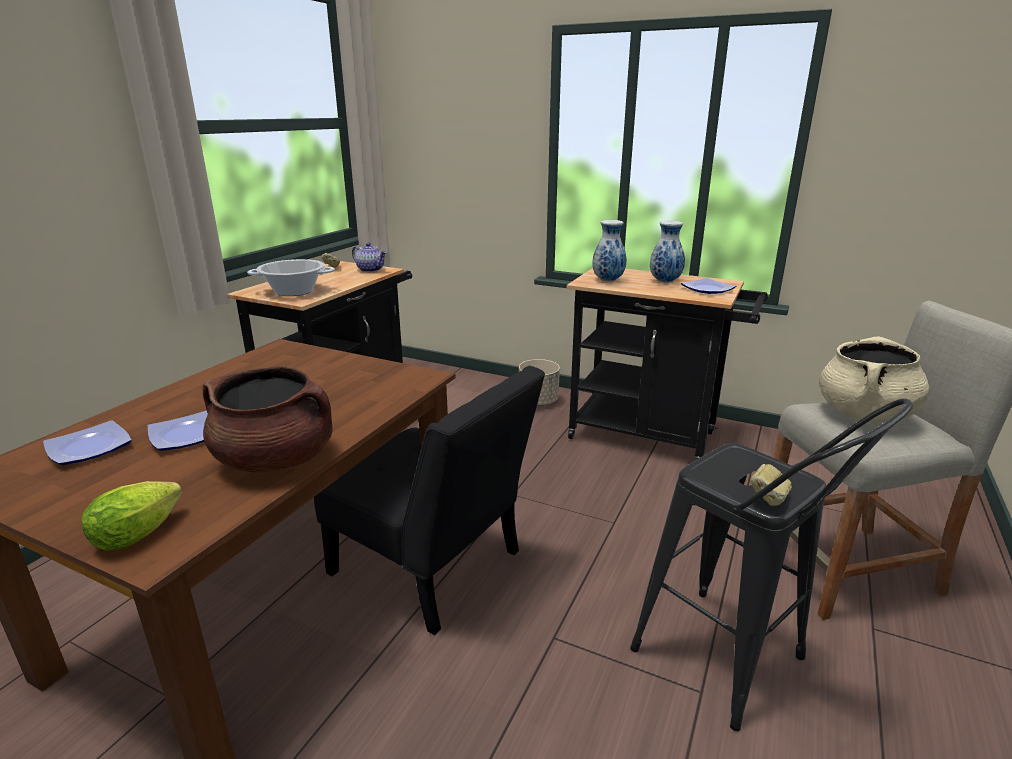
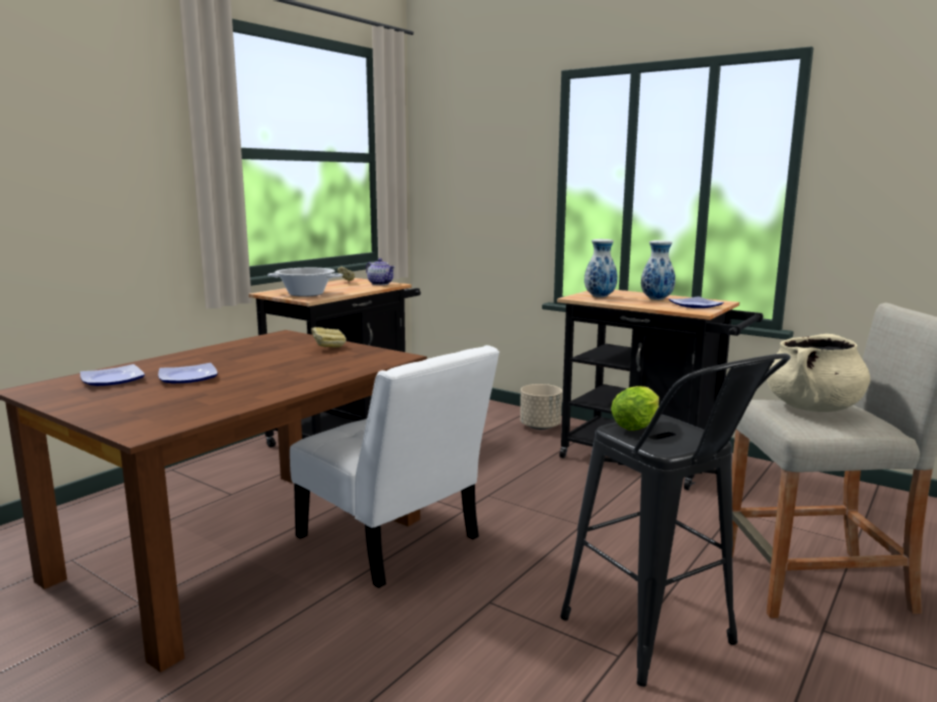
camera: 10 degrees right, 10 degrees down
(142, 532) = (137, 422): lettuce -> lettuce (638, 425)
(276, 459) = (252, 393): brown cooking pot -> none
(433, 568) = (393, 542): black chair -> white chair
(768, 500) = (664, 447): bread -> bread (328, 348)

